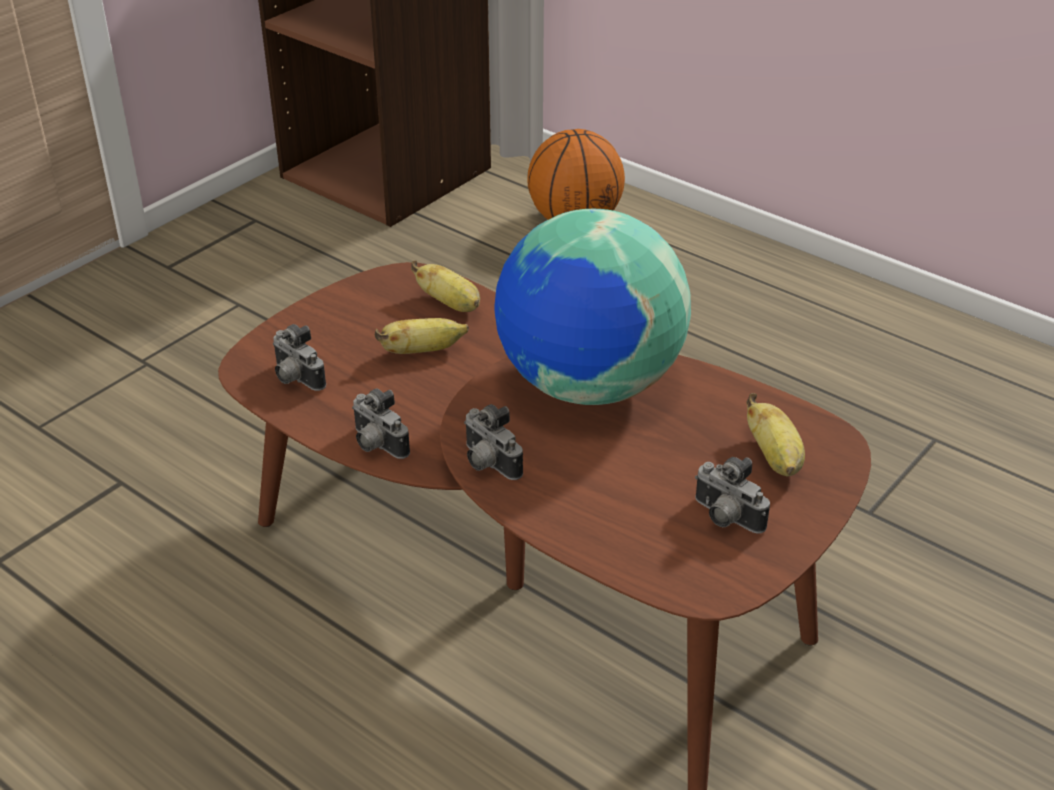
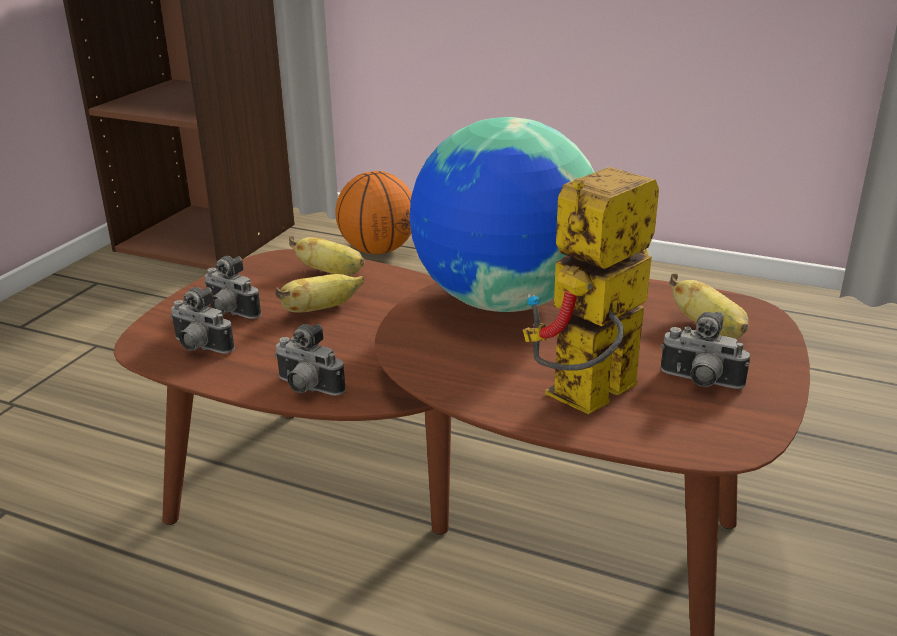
camera: 15 degrees left, 10 degrees down
(487, 464) = (441, 376): camera -> camera (229, 313)
(606, 519) = (586, 401): none -> toy robot

